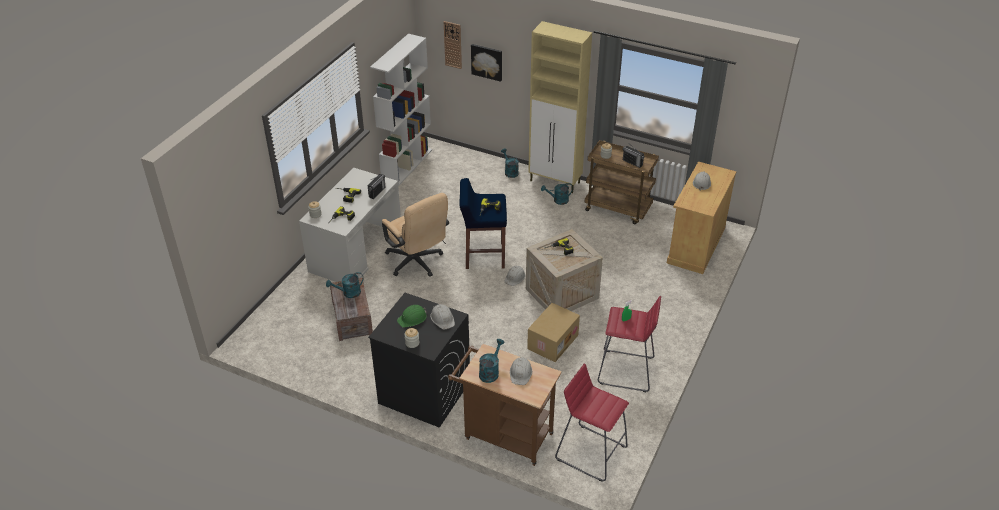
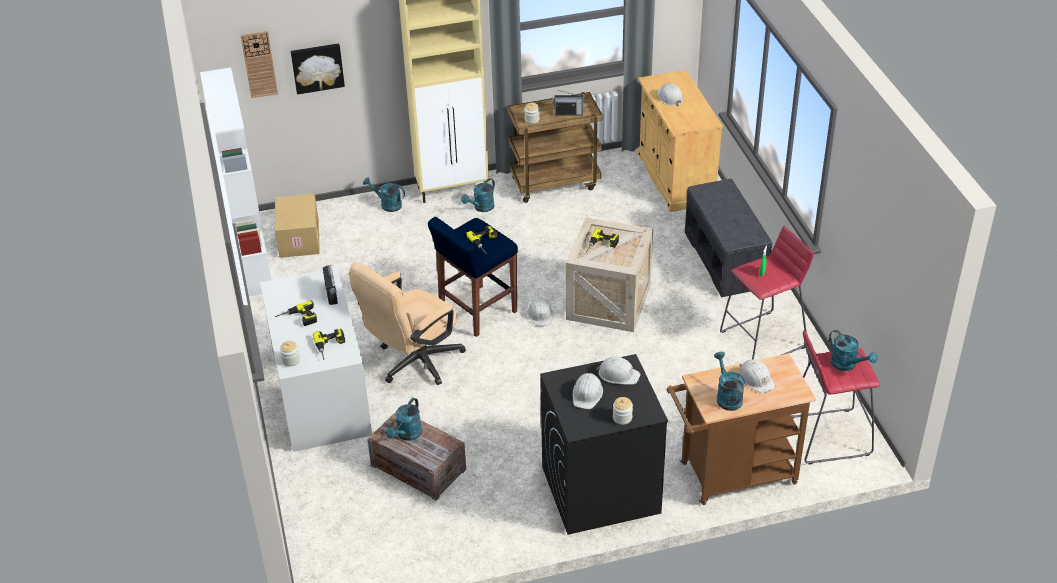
camera: 40 degrees left, 0 degrees up
(412, 318) = (587, 394): green hard hat -> white hard hat
(417, 263) = (413, 363): beige office chair -> beige office chair turned 120 degrees clockwise
(552, 341) = (660, 355): cardboard box -> cardboard box (298, 238)
(603, 405) = (847, 365): none -> turquoise watering can
(664, 311) = (726, 260): none -> grey bench

